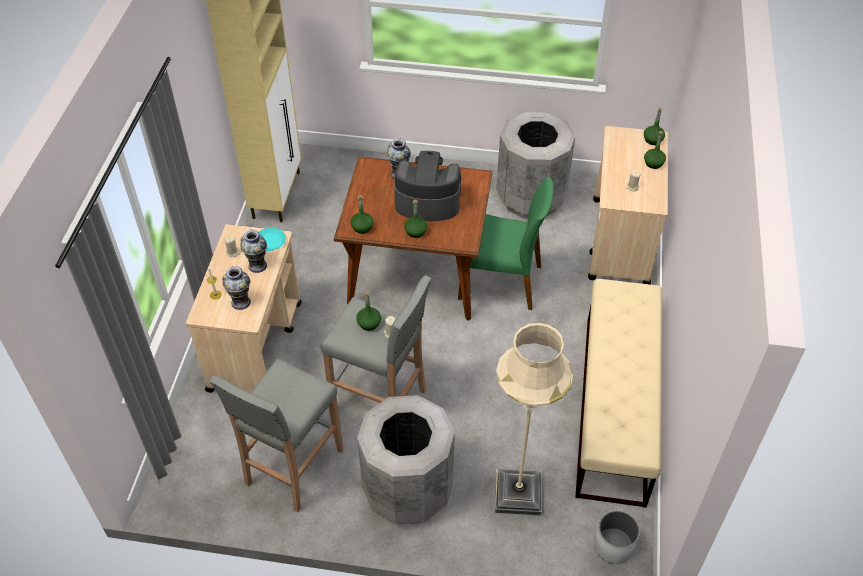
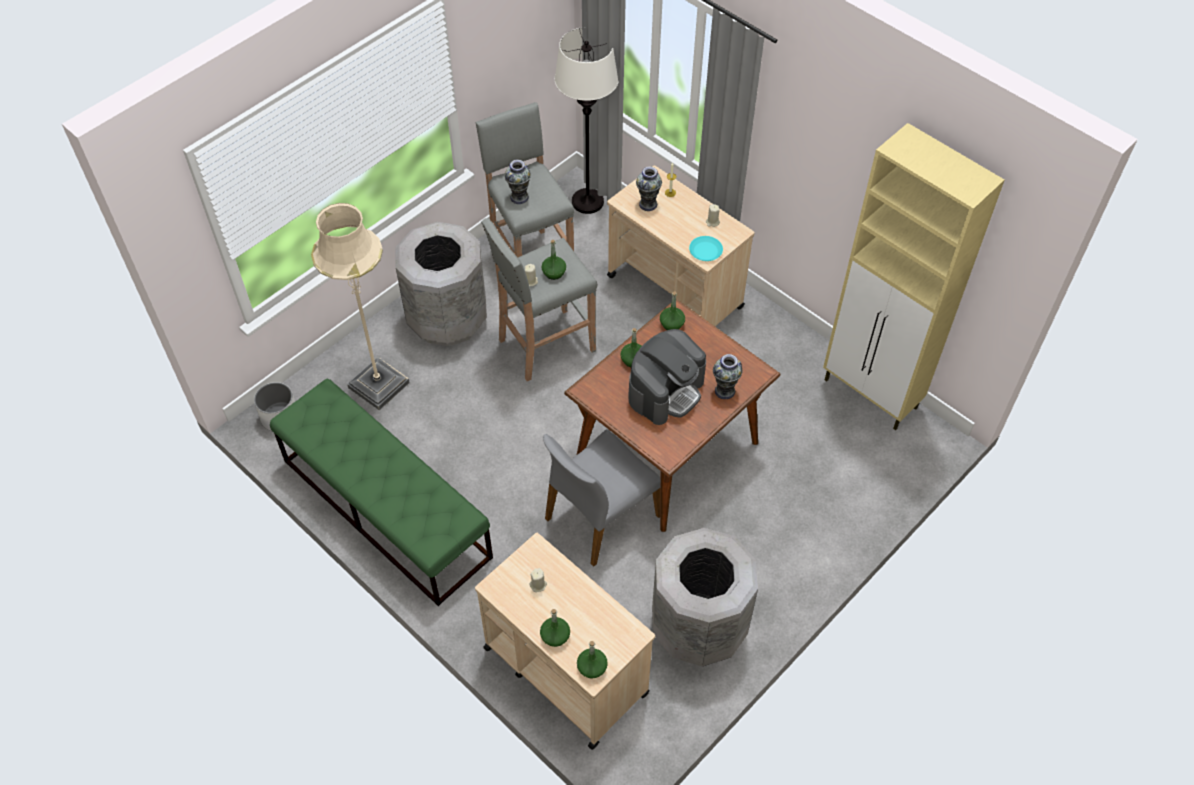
camera: 125 degrees right, 5 degrees up
(182, 469) = (588, 201): none -> white floor lamp
(257, 265) = (682, 231): vase -> vase (519, 197)
(501, 281) = (601, 516): green chair -> grey chair
(614, 407) = (385, 508): beige bench -> green bench

